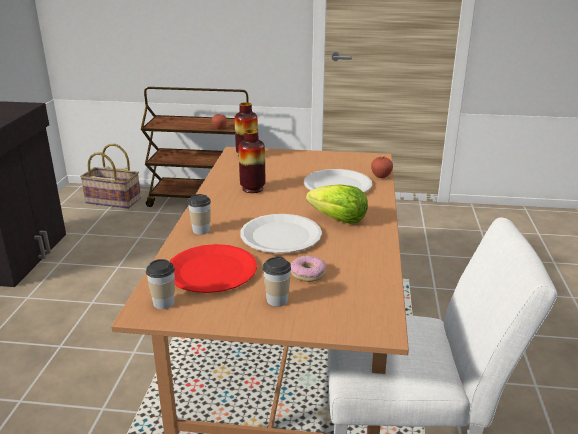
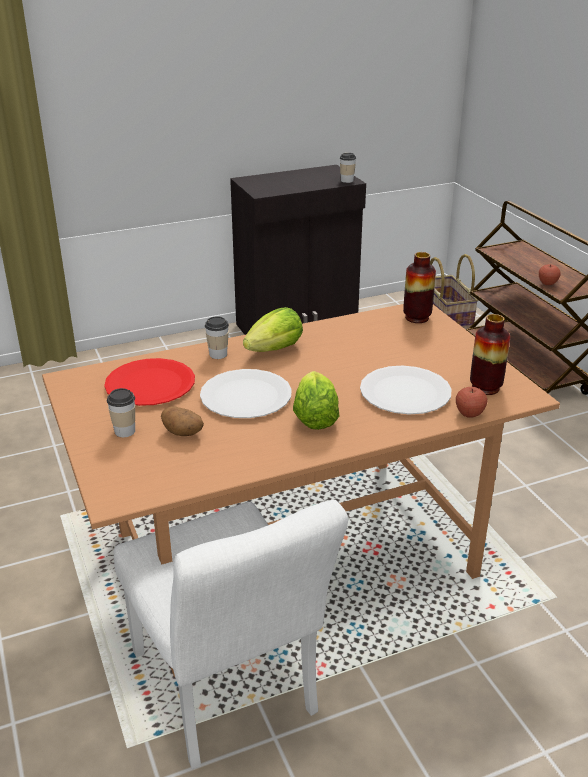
camera: 60 degrees right, 5 degrees up
(163, 303) = (85, 382): cup -> cup (347, 180)
(225, 208) = (275, 349): none -> lettuce
(252, 189) = (335, 348): vase -> vase (485, 388)
(308, 274) = (183, 433): donut -> potato

